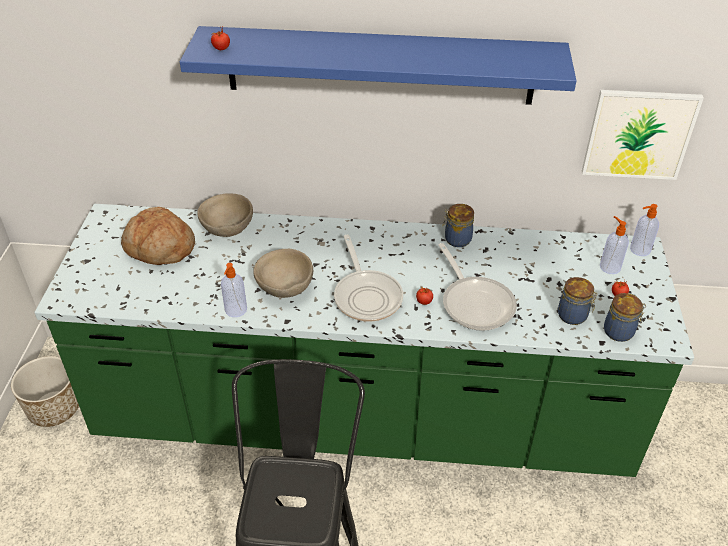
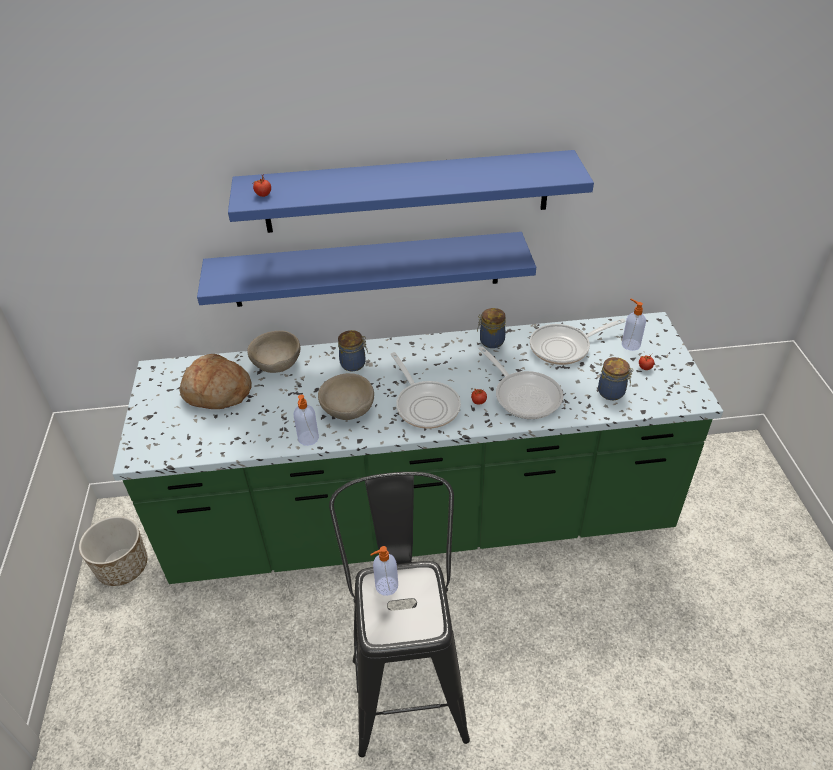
camera: 10 degrees left, 0 degrees up
(332, 143) = (366, 269): none -> blue shelf
(535, 258) = (564, 347): none -> frying pan
(620, 332) = (655, 399): jar -> jar (354, 364)
(639, 134) = (640, 223): picture -> none
(639, 250) = (651, 325): soap dispenser -> soap dispenser (386, 586)

